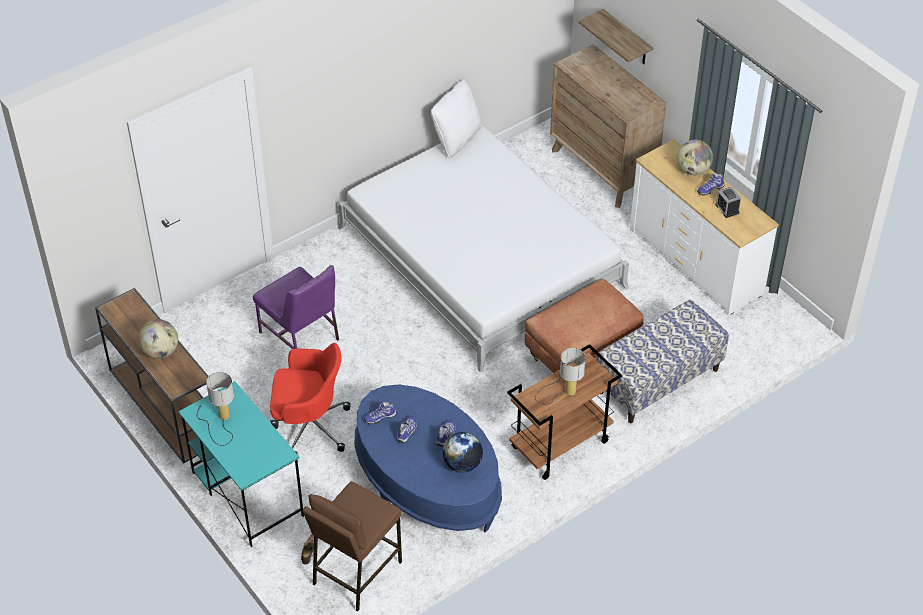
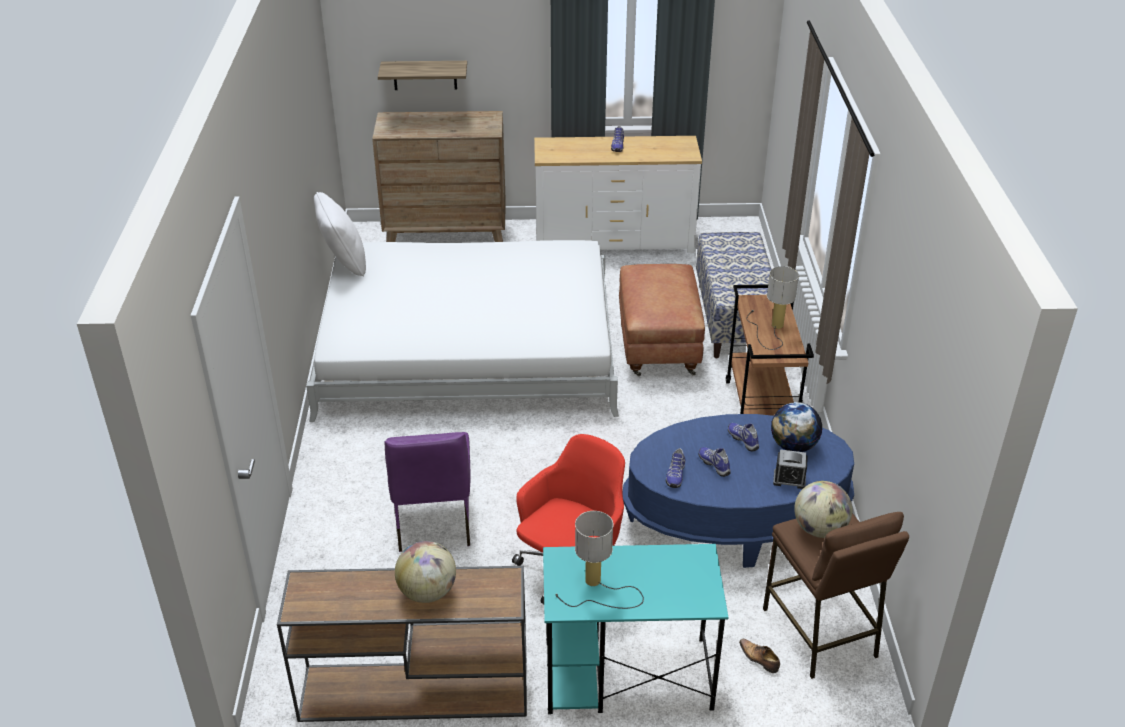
camera: 55 degrees left, 10 degrees down
(300, 336) = (433, 520): purple chair -> purple chair turned 90 degrees clockwise
(693, 170) = (585, 144): globe -> globe (819, 529)
(727, 208) = (650, 148): alarm clock -> alarm clock (789, 479)

